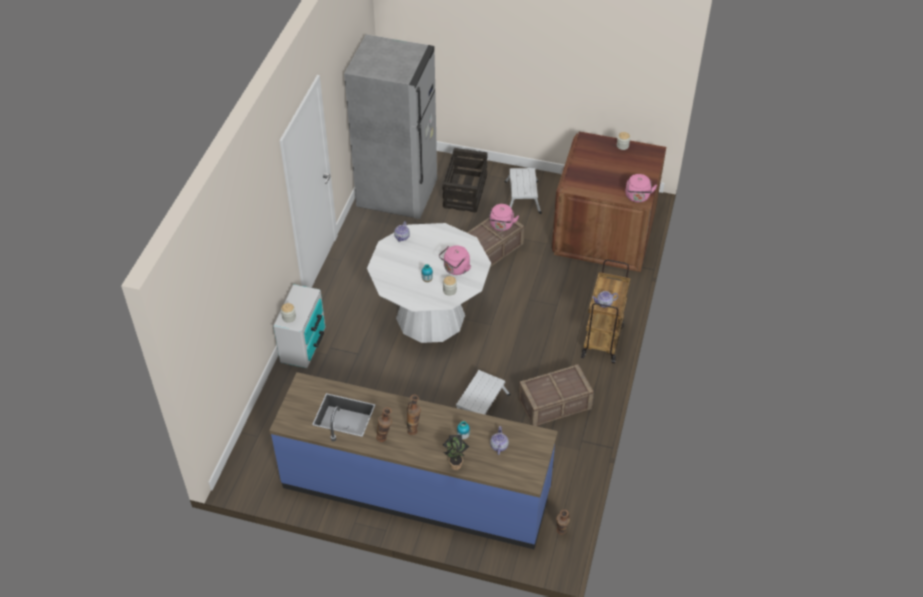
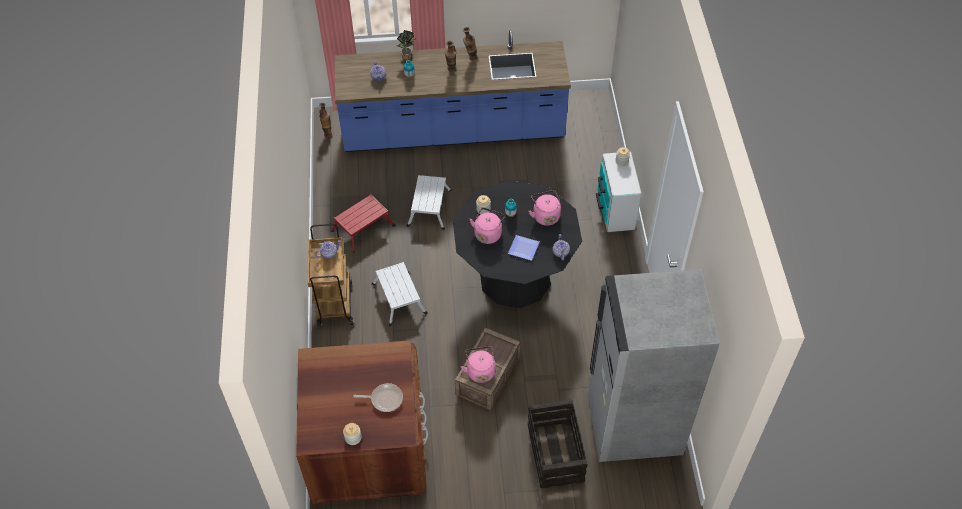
camera: 160 degrees right, 5 degrees up
(430, 317) = (515, 278): white dining table -> black dining table
(431, 247) = (524, 249): none -> plate
(522, 197) = (482, 467): white step ladder -> white step ladder (399, 298)
(554, 405) = (363, 228): crate -> red step ladder
(592, 161) = (384, 399): none -> frying pan
(637, 197) = (317, 360): pink kettle -> pink kettle (545, 215)

